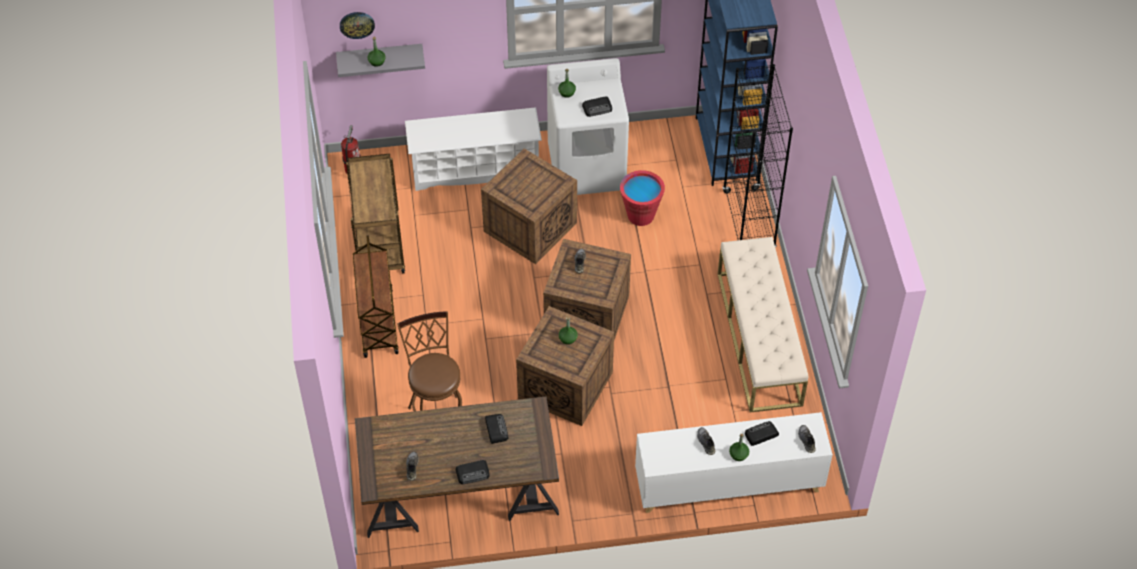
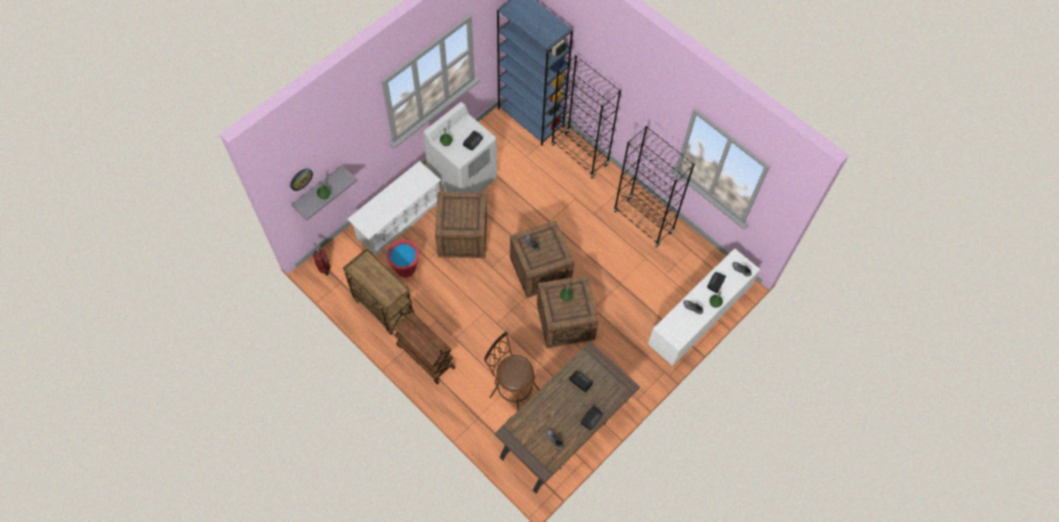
camera: 40 degrees left, 10 degrees up
(640, 215) = (518, 189): red bucket -> red bucket (405, 268)
(759, 338) = (643, 222): beige bench -> black bookcase

